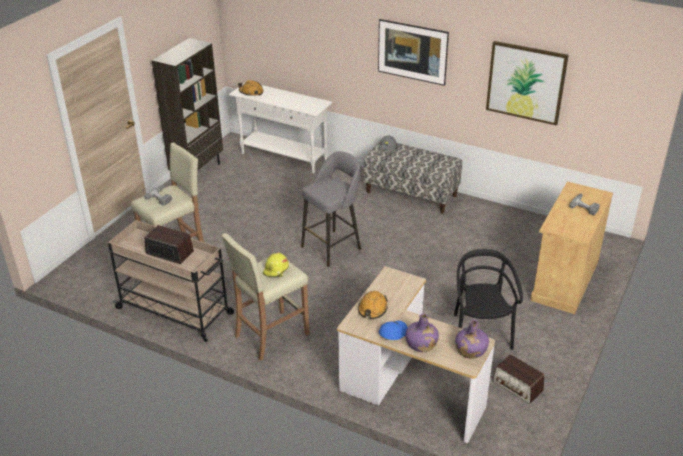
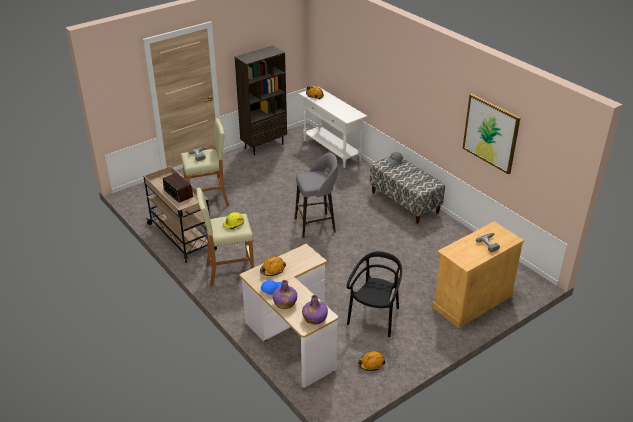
camera: 25 degrees right, 0 degrees up
(412, 65) = (418, 99): picture -> none
(517, 386) = (371, 363): radio -> orange hard hat

